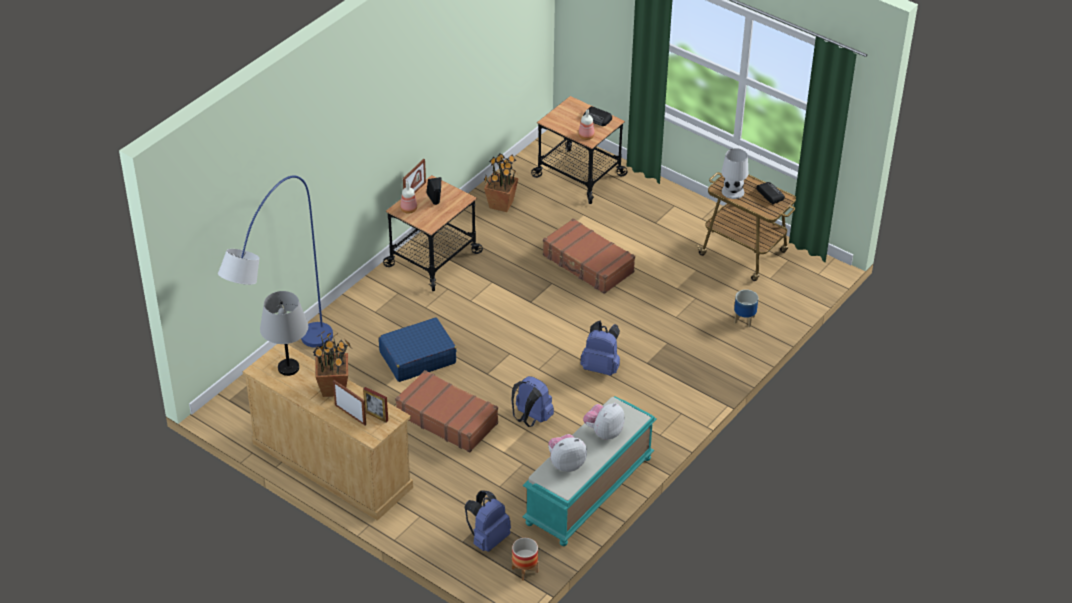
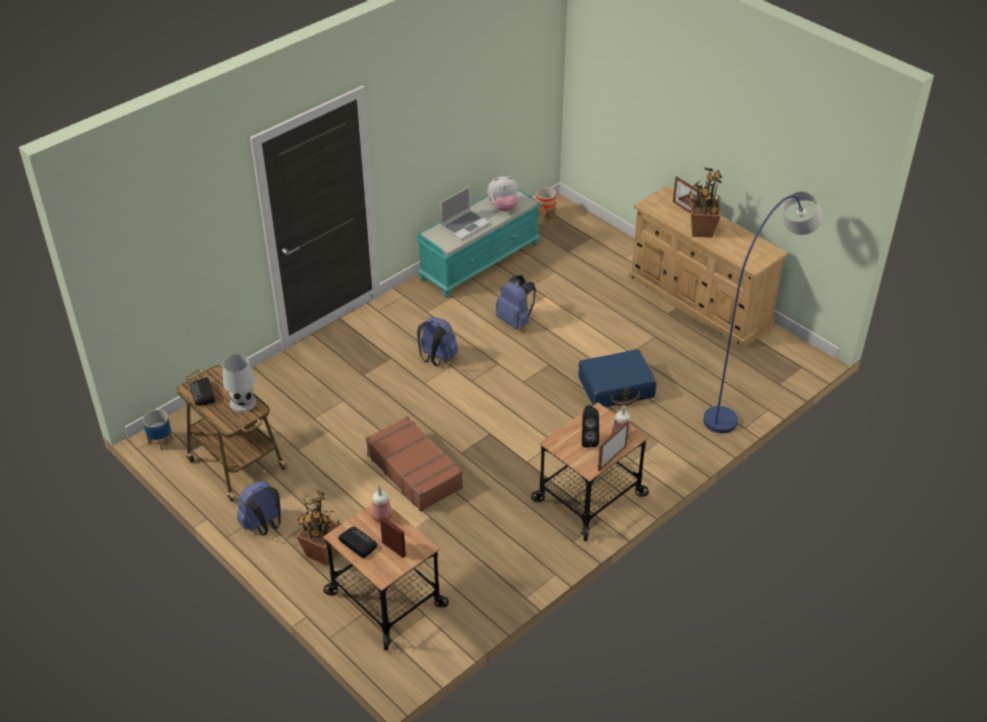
camera: 170 degrees left, 0 degrees up
(288, 368) = (744, 250): grey table lamp -> none
(376, 416) = (663, 207): picture frame -> picture frame (393, 549)
(447, 418) = (592, 328): brown suitcase -> none
(488, 539) = (570, 237): blue backpack -> blue backpack (263, 525)
(501, 204) = (496, 567): potted plant -> potted plant (322, 553)
(604, 432) = (465, 225): plush toy -> laptop
(744, 320) = (275, 389): planter -> planter (160, 441)

